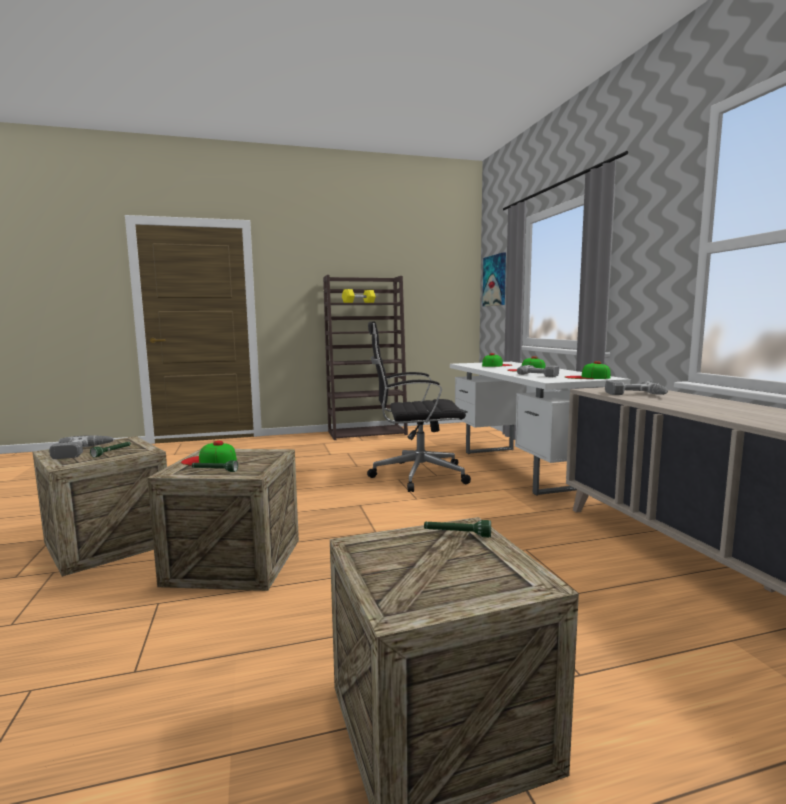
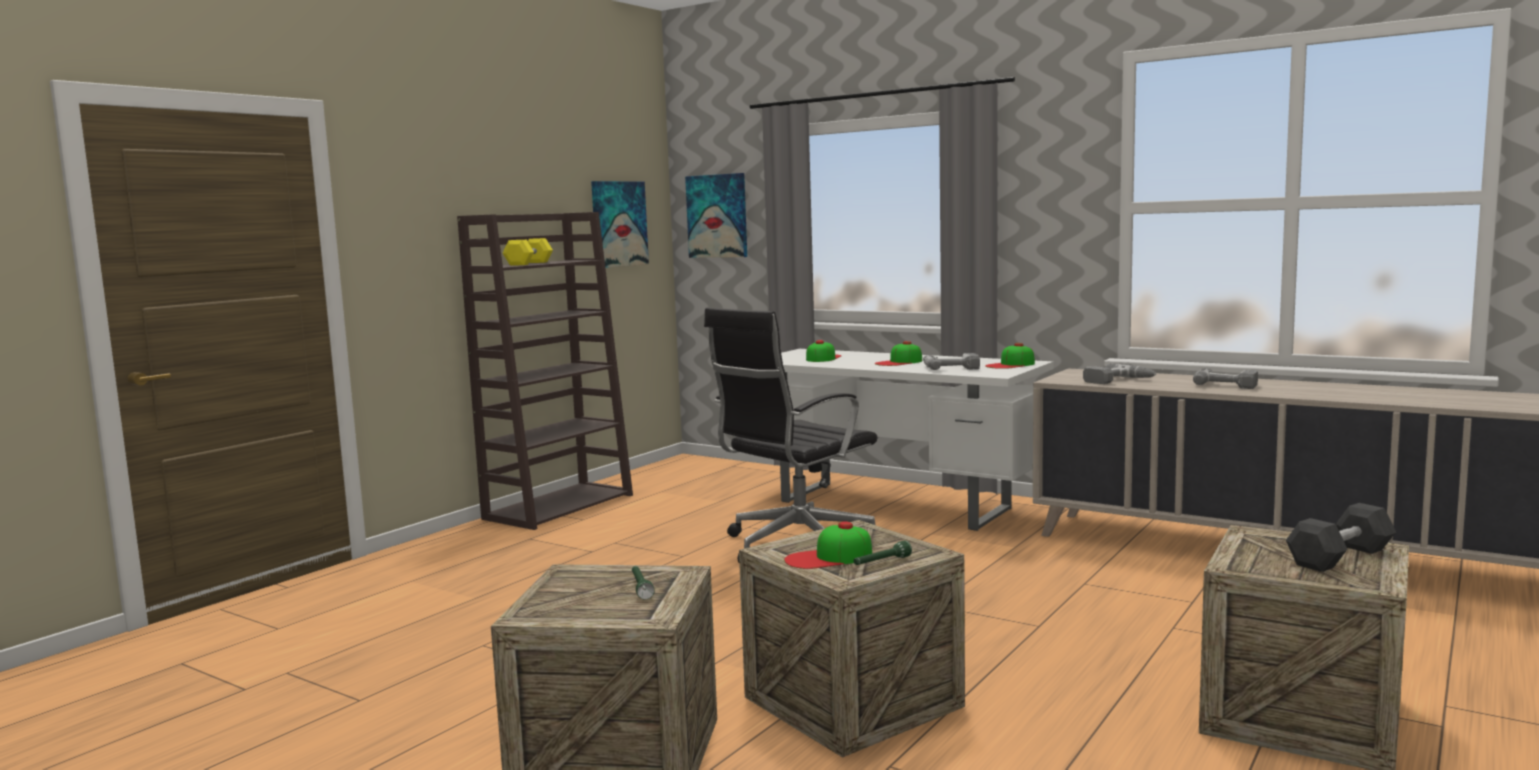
camera: 40 degrees left, 0 degrees up
(83, 451) = (586, 600): power drill -> power drill (1226, 384)
(437, 285) = (618, 224): none -> picture
(457, 534) = (1261, 539): green flashlight -> none
(463, 574) = (1340, 557): none -> black dumbbell

